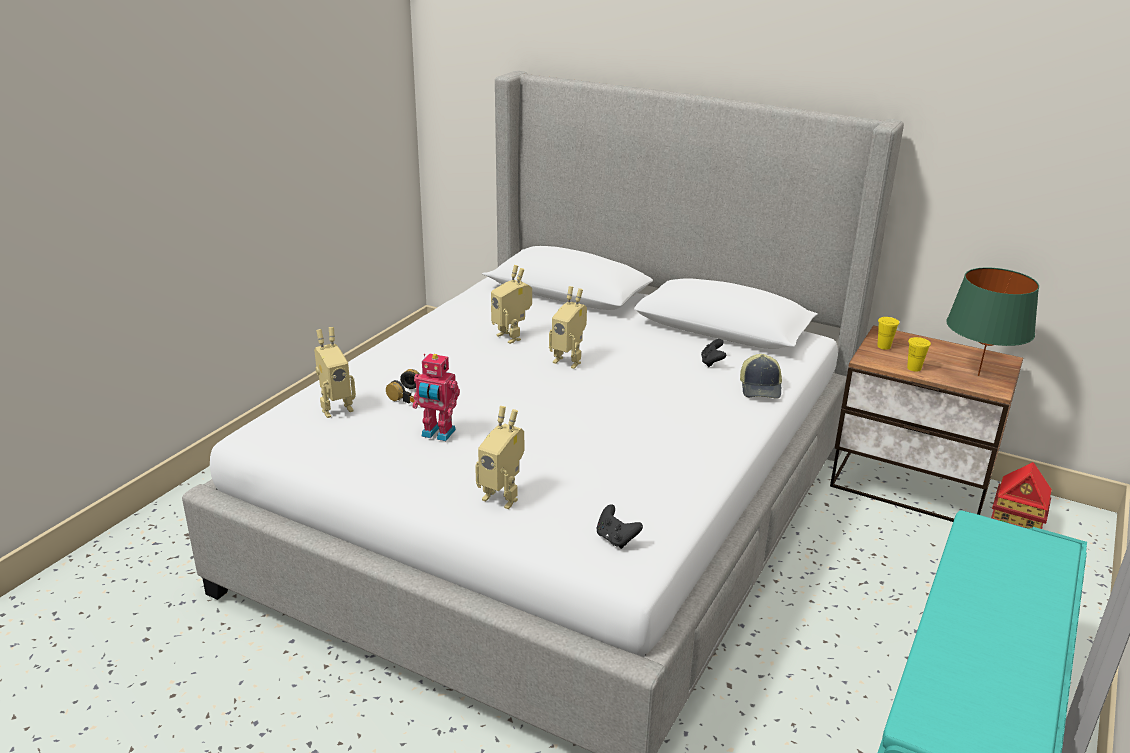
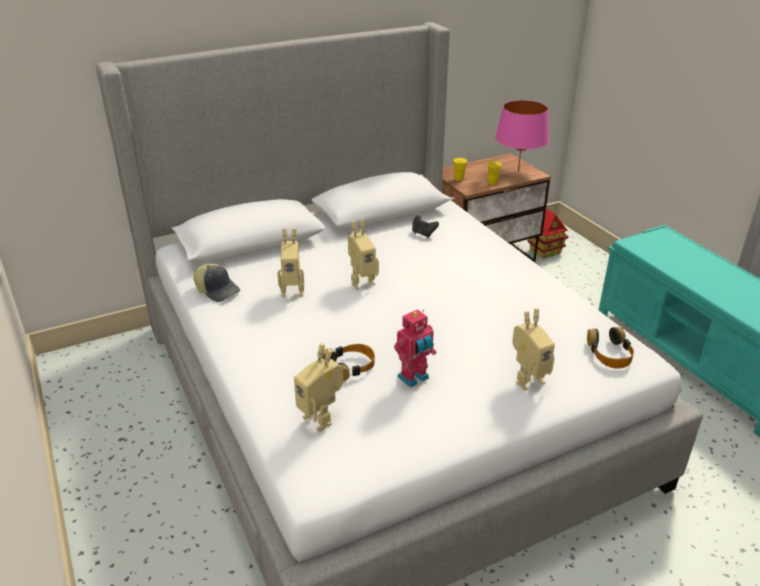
camera: 55 degrees left, 5 degrees up
(335, 408) = (321, 418): toy robot -> toy robot turned 135 degrees clockwise
(616, 539) = (609, 353): black game controller -> headphones
(761, 388) = (473, 232): cap -> cap (217, 290)
(978, 375) = (518, 171): green table lamp -> pink table lamp

